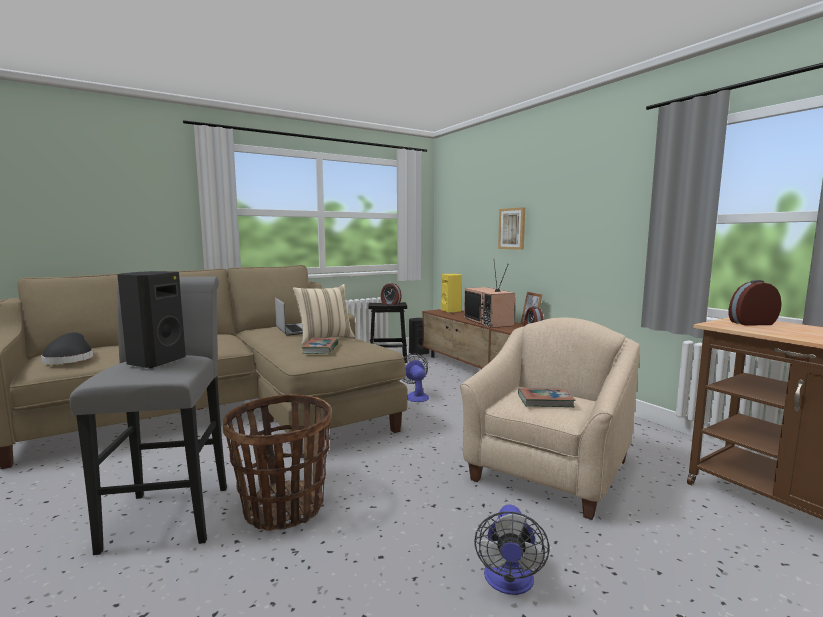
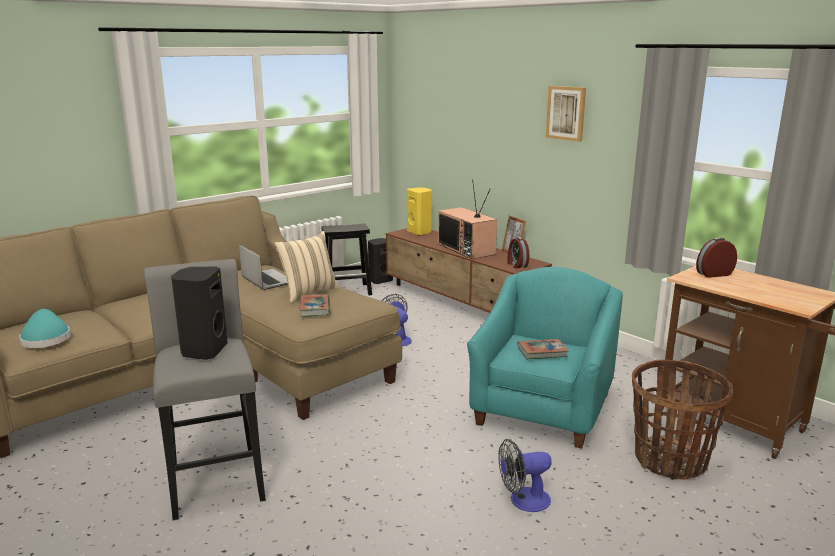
camera: 10 degrees left, 10 degrees up
(70, 359) = (46, 339): black hat -> turquoise hat
(283, 508) = (317, 465): basket -> basket (670, 460)
(390, 303) = (348, 227): alarm clock -> none
(509, 582) = (523, 501): fan -> fan turned 75 degrees clockwise
(512, 228) = (491, 143): picture -> picture (566, 113)
(548, 470) = (542, 409): beige armchair -> turquoise armchair

